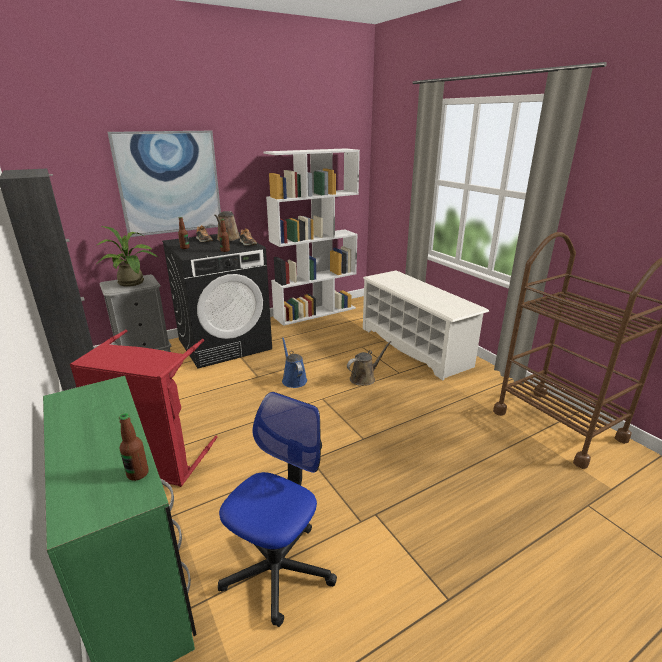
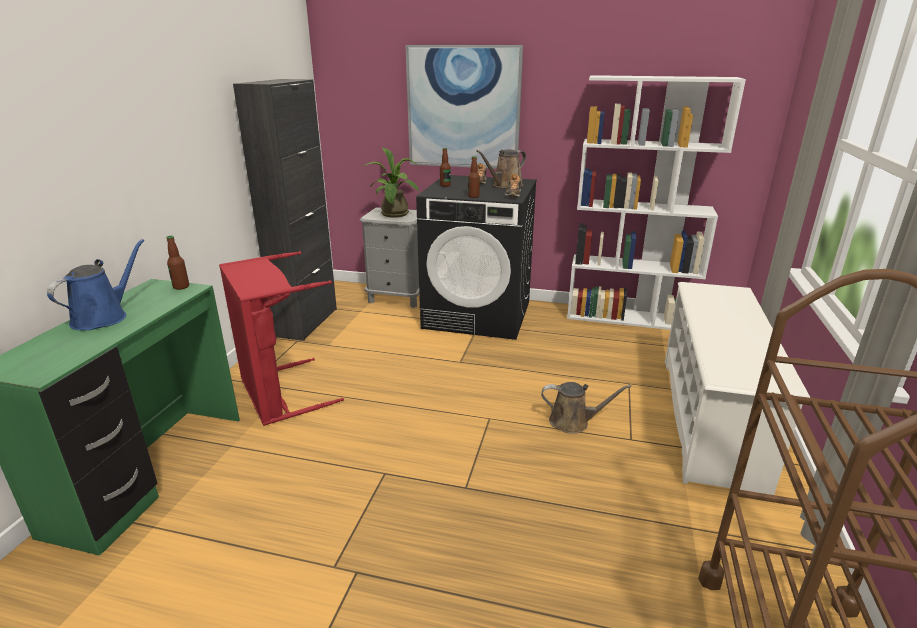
camera: 45 degrees right, 0 degrees up
(138, 474) = (70, 358): bottle -> bottle (181, 287)
(277, 569) = (219, 547): office chair -> none
(293, 379) = (490, 382): blue watering can -> blue watering can (104, 317)

